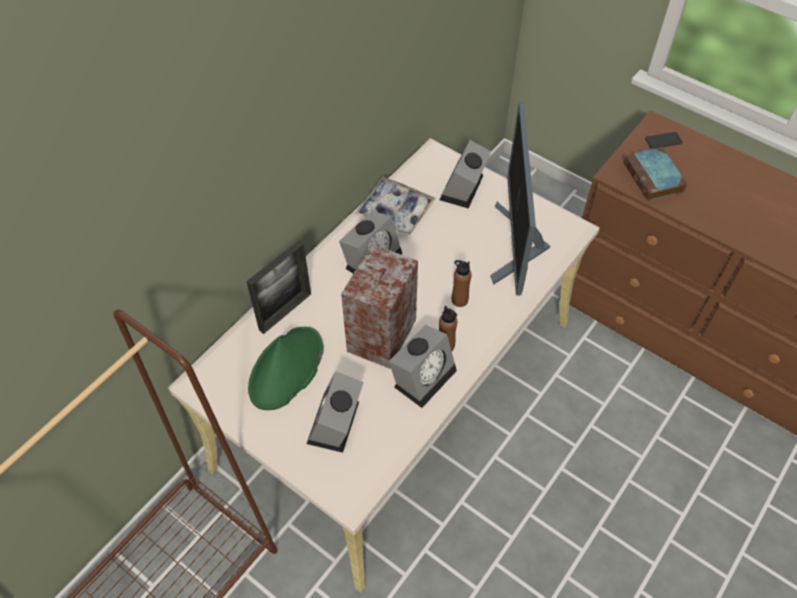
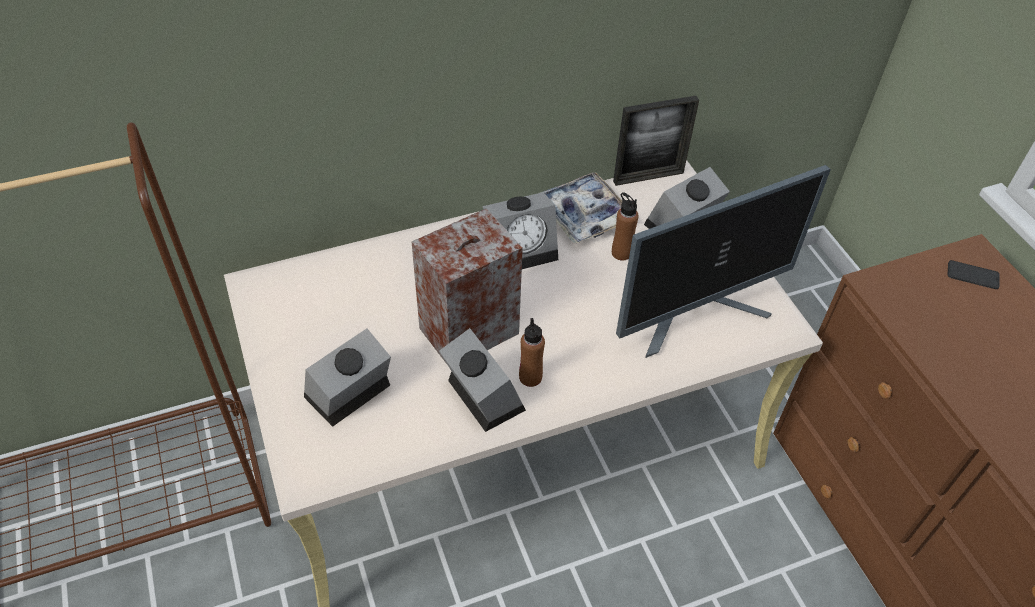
camera: 30 degrees right, 5 degrees down
(285, 312) = (389, 258): picture frame -> picture frame (648, 177)
(286, 369) = (345, 314): green hat -> none
(424, 375) = (481, 395): alarm clock -> alarm clock turned 105 degrees counterclockwise
(459, 300) = (584, 337): brown bottle -> brown bottle (621, 253)
(516, 246) = (697, 313): monitor -> monitor turned 150 degrees counterclockwise
(654, 178) = (926, 312): book -> none

